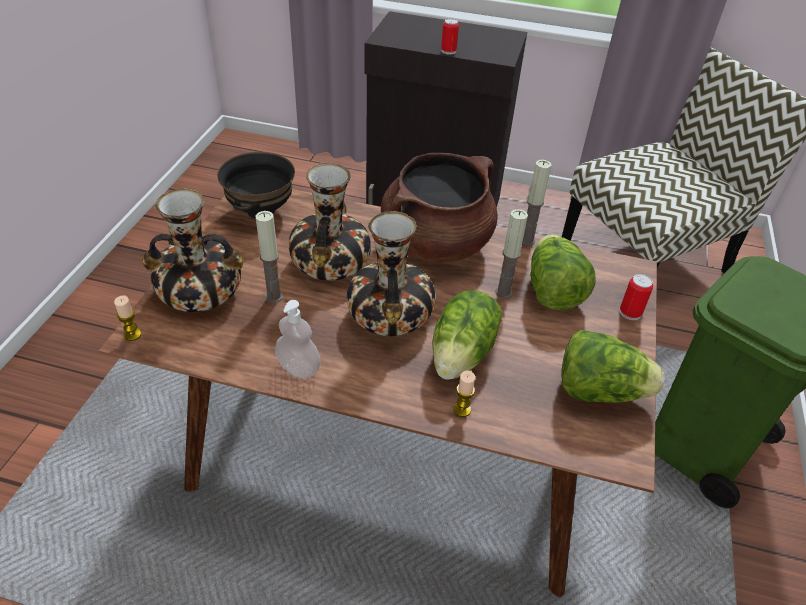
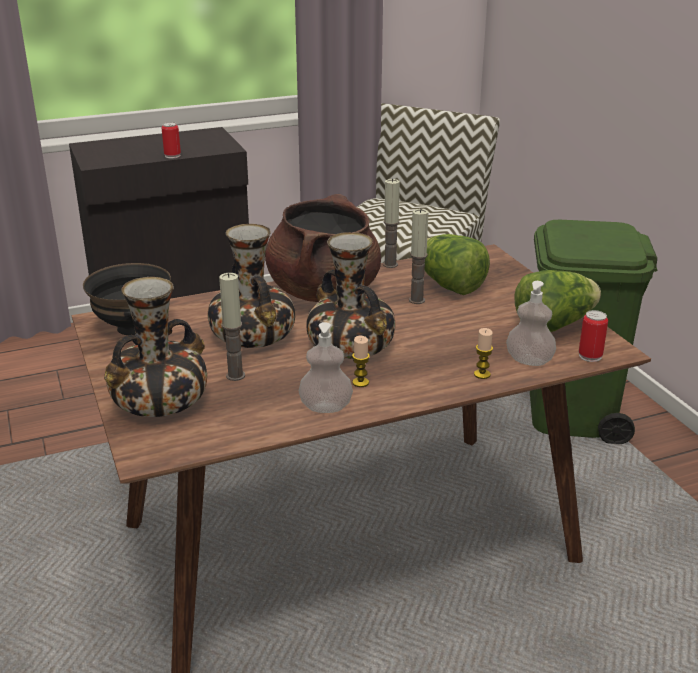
camera: 35 degrees left, 15 degrees down
(132, 335) = (139, 454): candle -> candle (360, 382)
(463, 354) = (438, 345): lettuce -> none
(524, 419) = (529, 360): none -> soap dispenser
(630, 312) = (516, 277): can -> can (590, 356)

